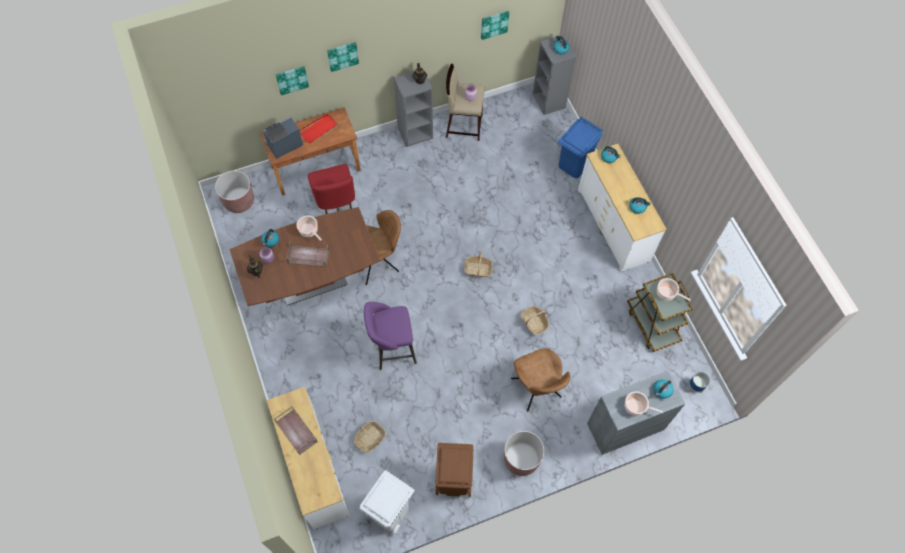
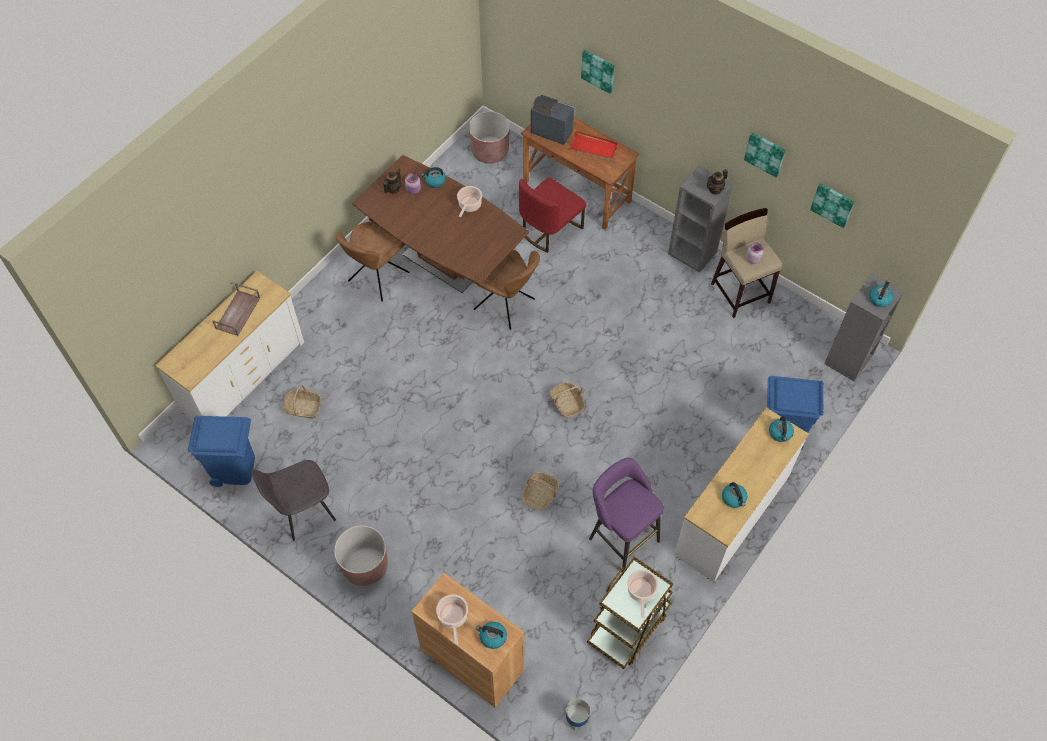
camera: 60 degrees right, 5 degrees down
(308, 256) = (439, 221): brown tray -> none
(342, 56) = (655, 89): picture -> picture (765, 153)
(389, 511) = (234, 468): white trash can -> blue trash can
(392, 349) = (415, 373): purple stool -> purple stool (621, 537)
(453, 480) = (302, 510): brown trash can -> grey chair
(536, 389) = (458, 539): brown chair -> brown chair (377, 278)
(625, 426) = (472, 660): grey cabinet -> brown cabinet

